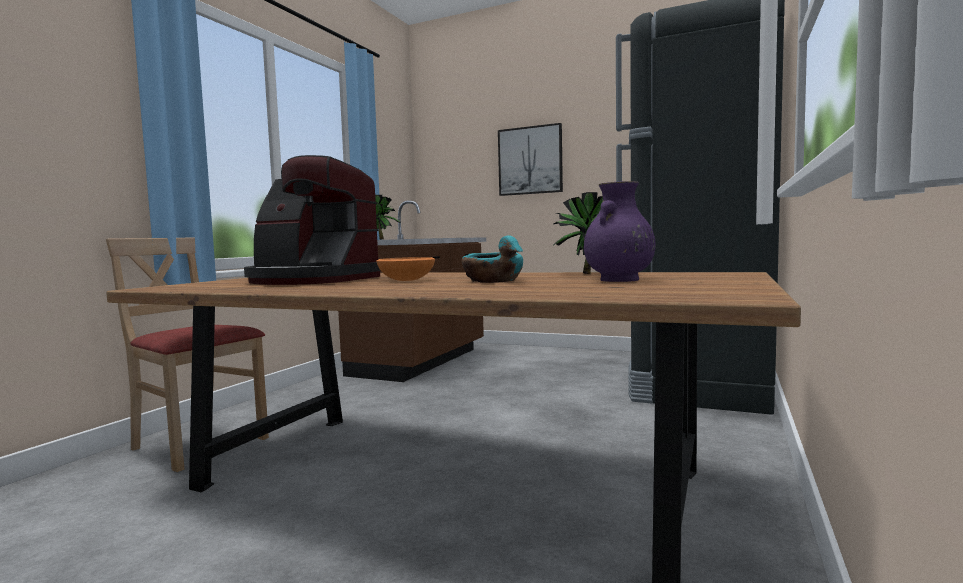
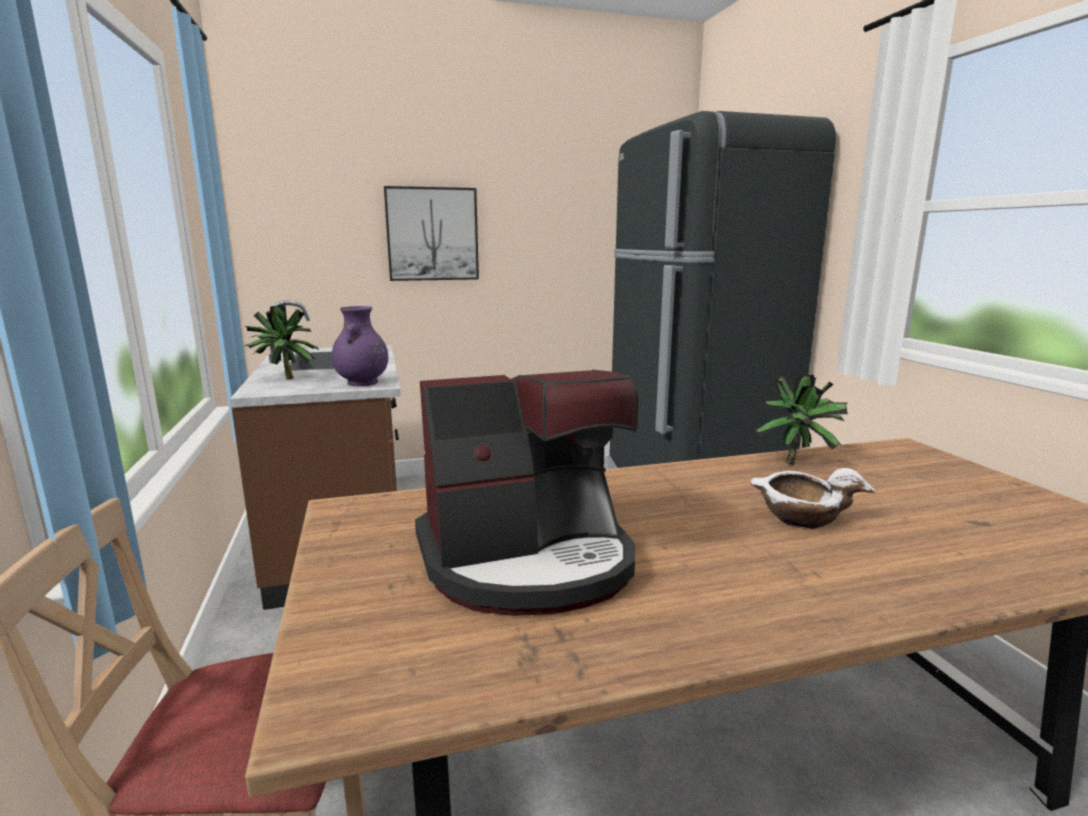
camera: 40 degrees left, 10 degrees up
(406, 280) = (680, 531): orange bowl -> none
(493, 281) = (800, 517): turquoise bowl -> white bowl
(618, 280) = (904, 492): purple vase -> purple vase (362, 383)

